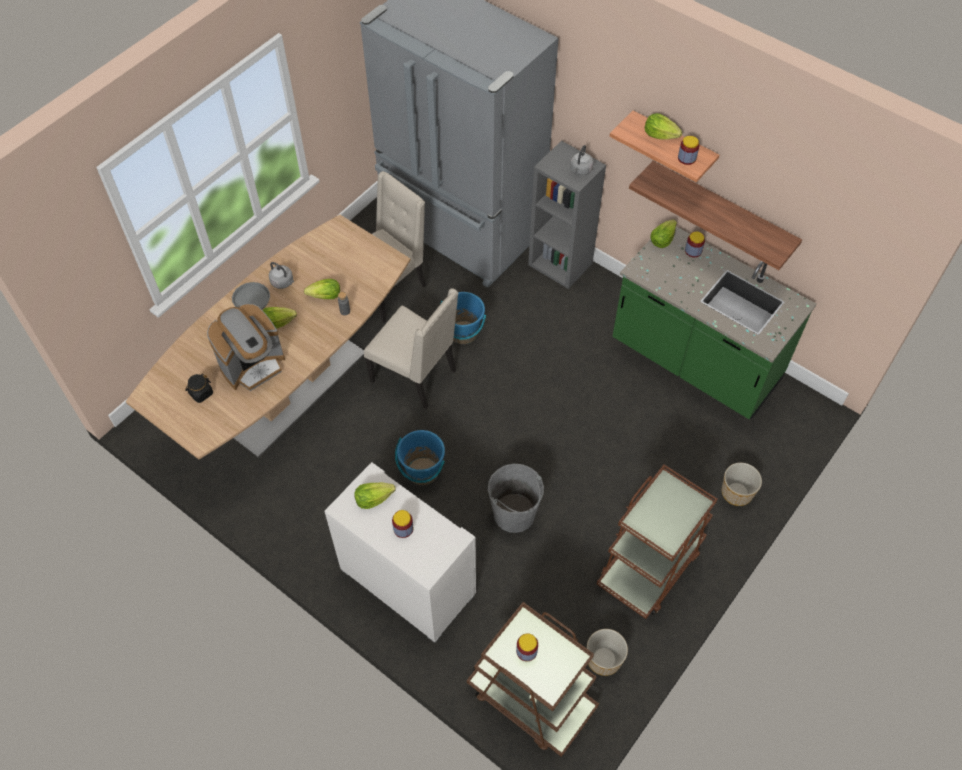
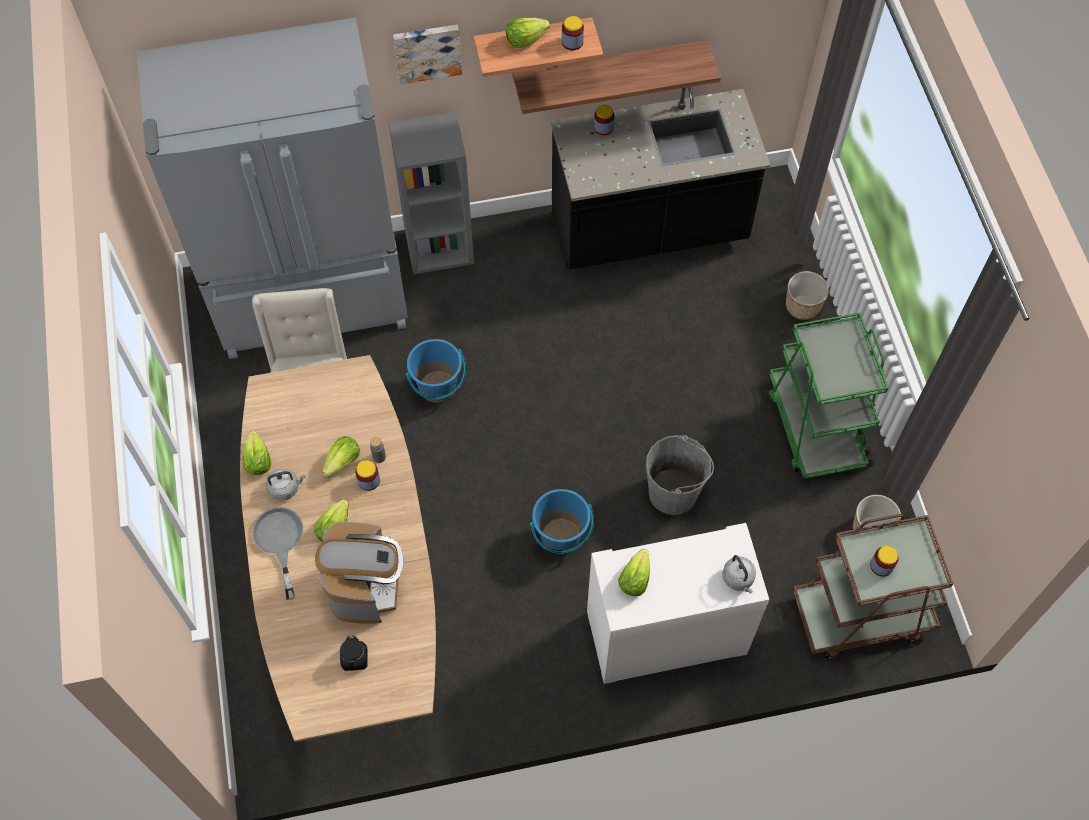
camera: 50 degrees left, 5 degrees up
(403, 528) = (688, 576): jar -> jar (369, 480)
(416, 376) = (448, 464): beige chair -> none
(580, 170) = (441, 135): grey kettle -> grey kettle (738, 579)
(600, 101) = (427, 51): none -> picture
(649, 566) = (814, 426): brown cart -> green cart
(662, 240) = (568, 140): lettuce -> lettuce (257, 461)
(694, 363) = (649, 232): green counter -> black counter

